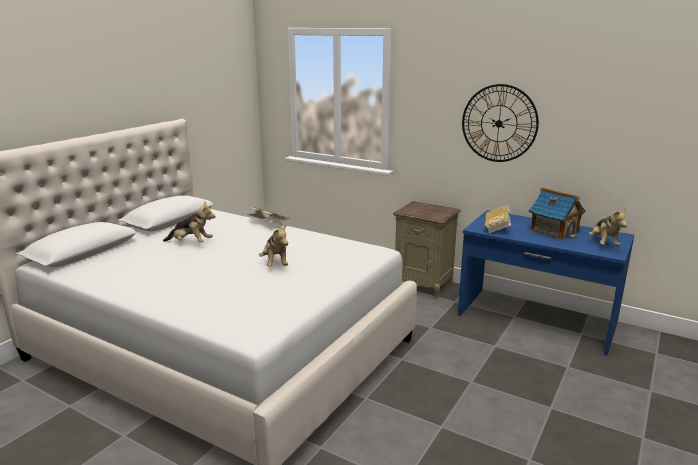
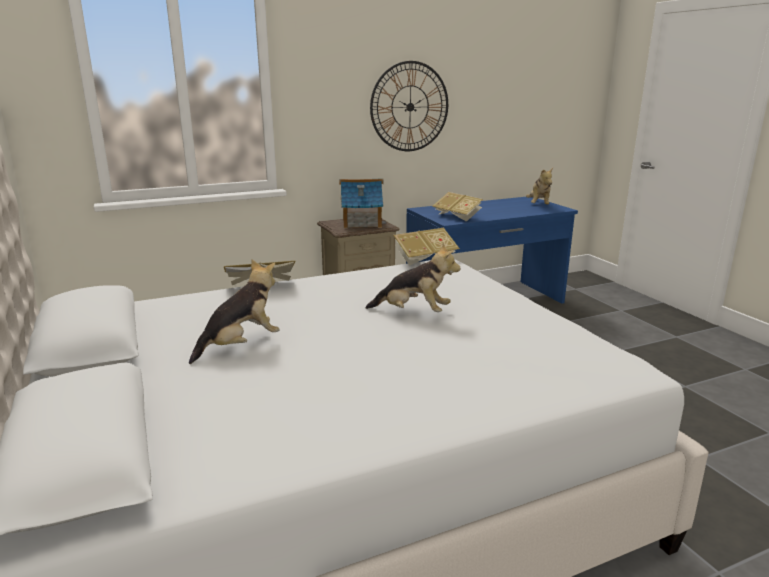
camera: 55 degrees left, 0 degrees up
(376, 243) = (425, 259): none -> book
(554, 231) = (492, 207): toy house -> toy house (361, 223)
(603, 244) = (538, 205): plush toy -> plush toy turned 60 degrees clockwise

